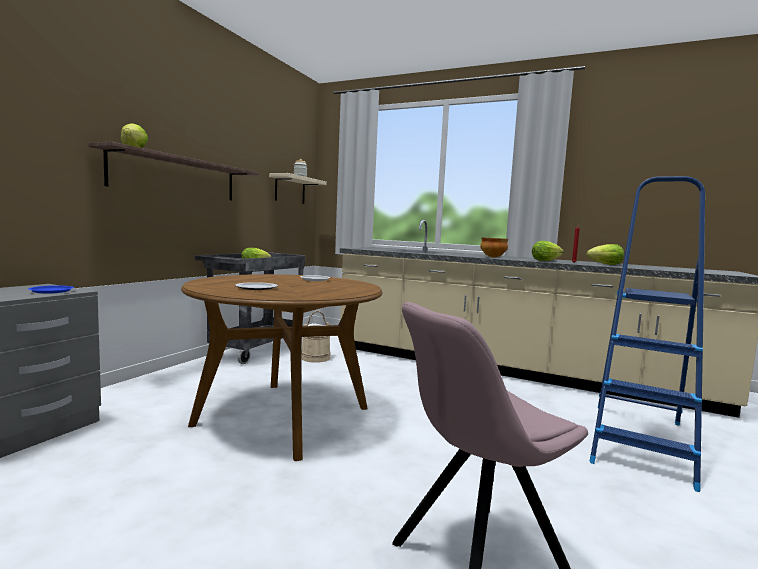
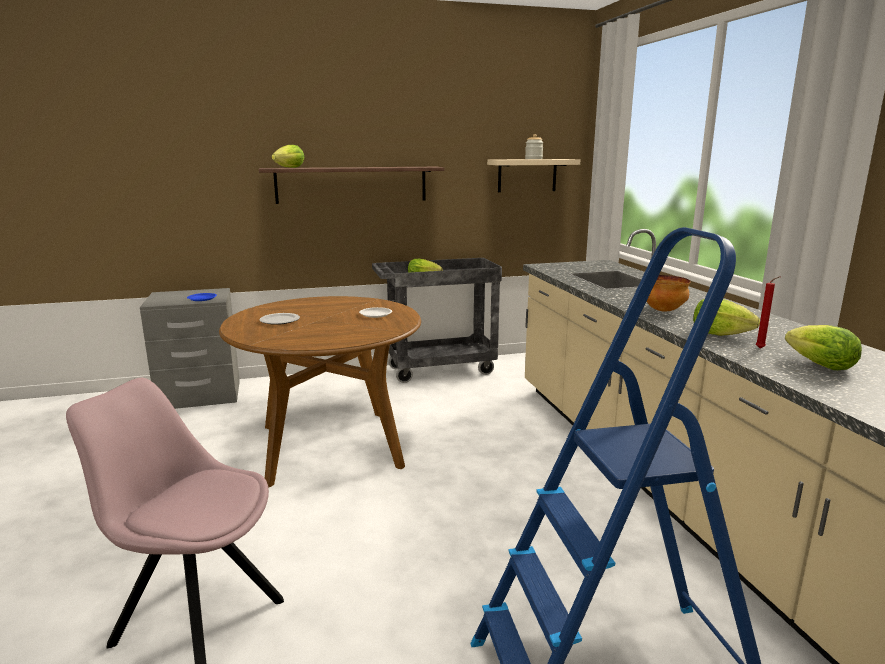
camera: 50 degrees right, 10 degrees up
(315, 358) = (477, 395): beige bucket -> none

